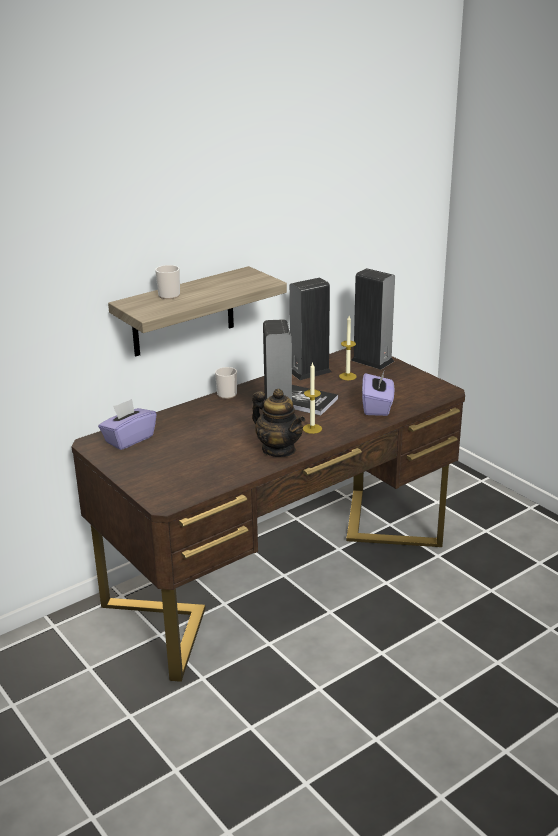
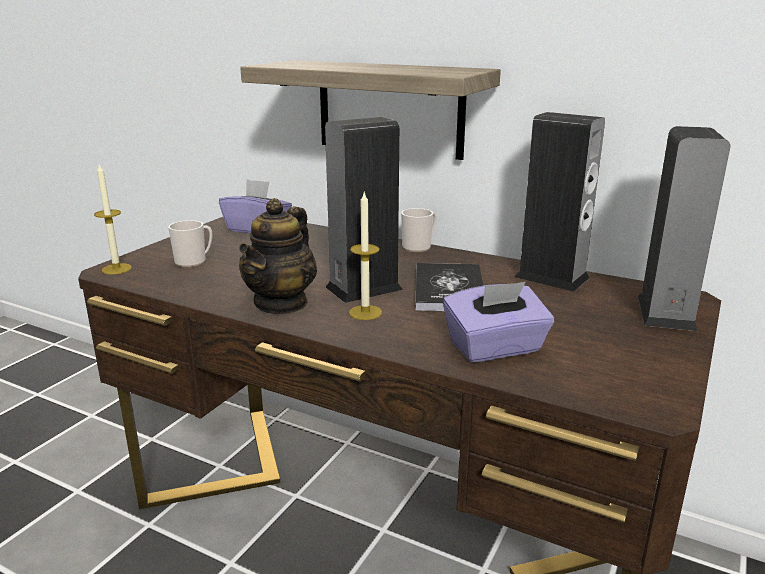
camera: 65 degrees right, 5 degrees down
(170, 294) = (343, 64): mug -> mug (194, 261)
(347, 376) = (576, 305): candle -> candle (116, 269)

